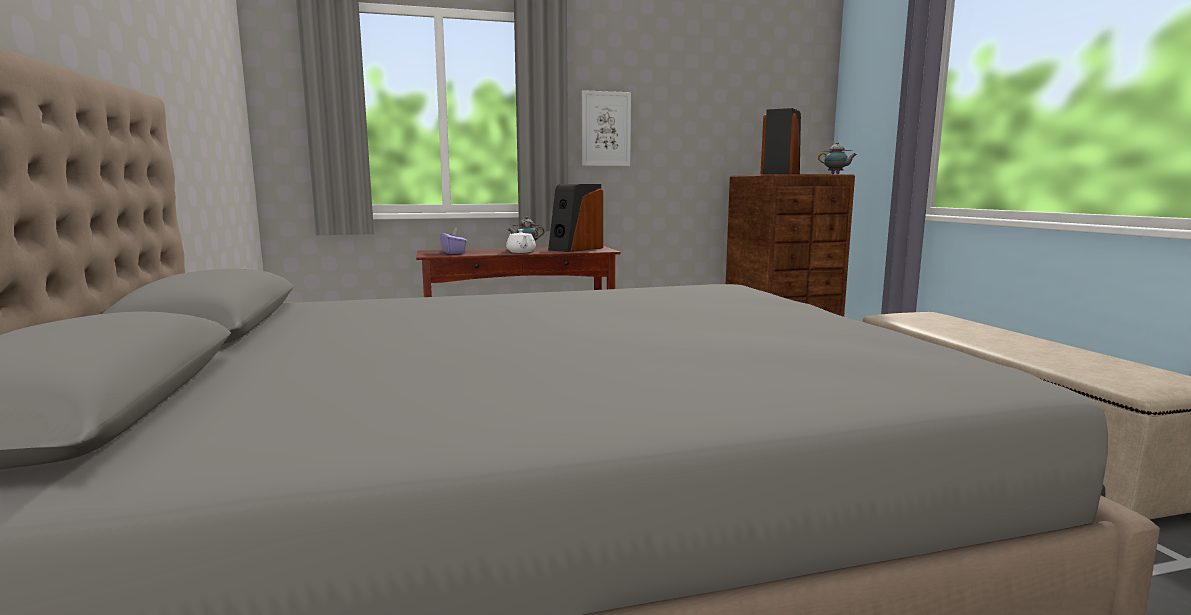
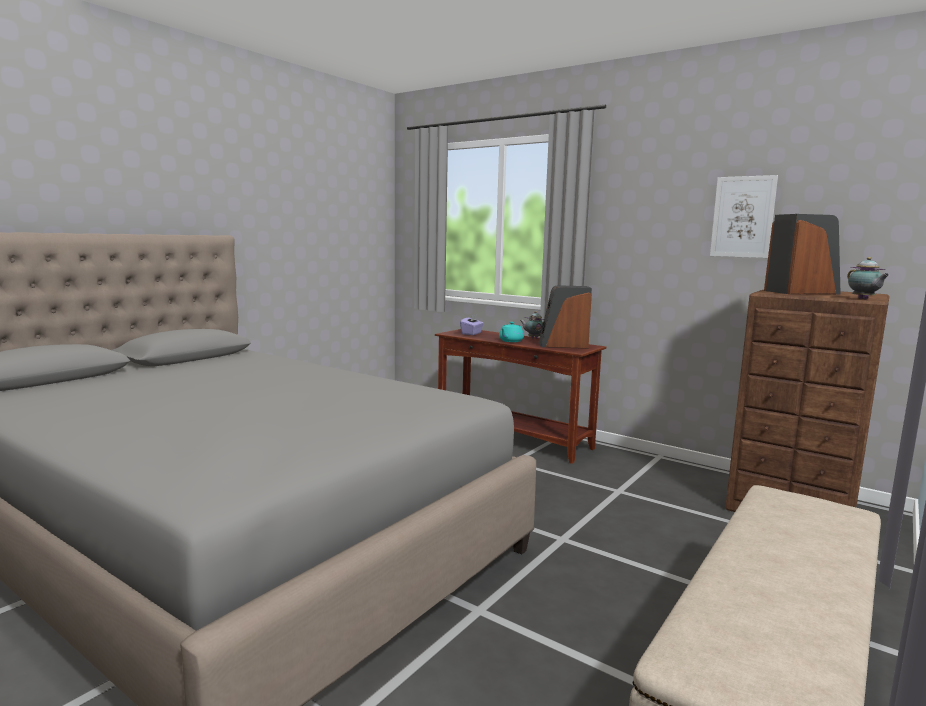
camera: 50 degrees right, 0 degrees up
(521, 252) = (510, 341): white teapot -> turquoise teapot
(606, 129) = (632, 233): picture -> picture (743, 217)

